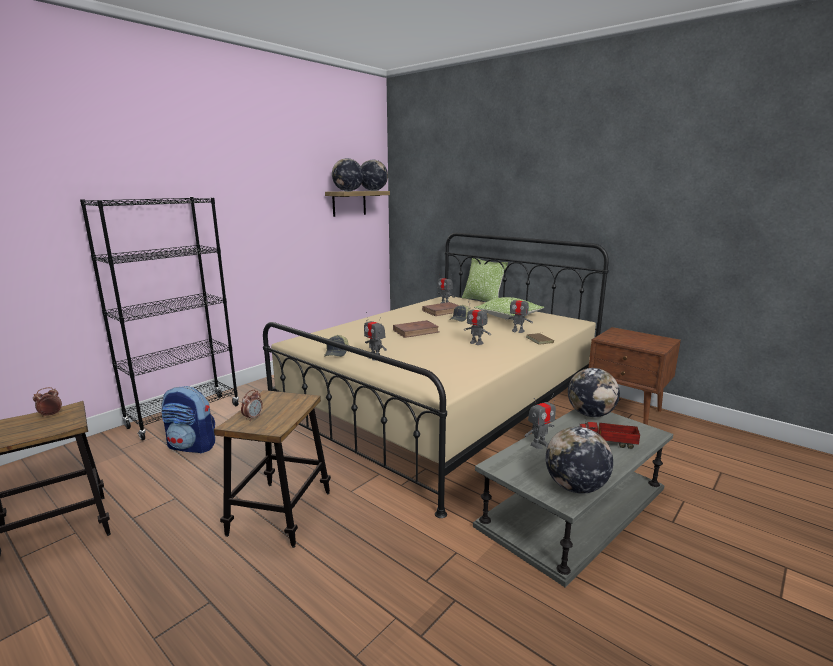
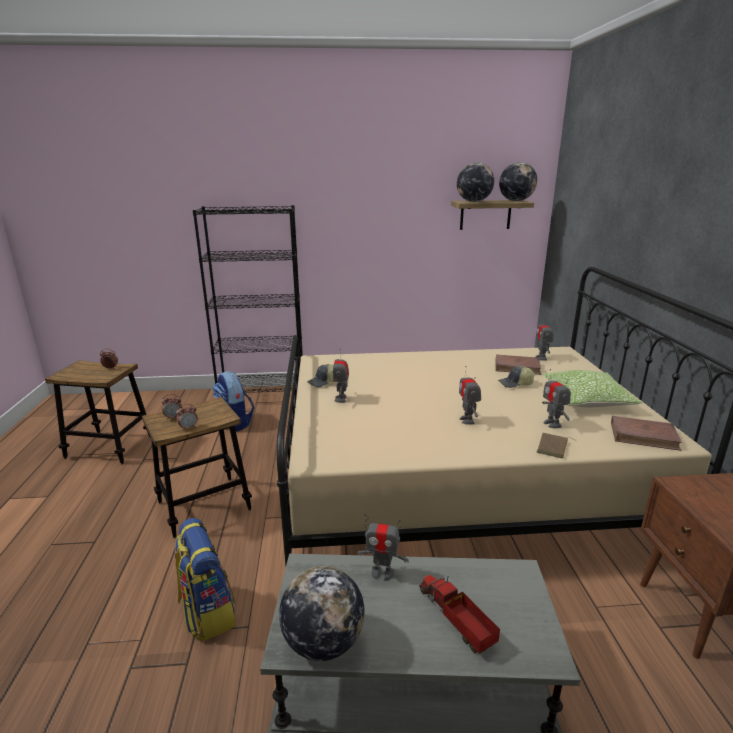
camera: 45 degrees right, 5 degrees up
(287, 418) = (188, 428): none -> alarm clock
(414, 566) = (207, 612): none -> backpack
(416, 331) = (436, 383): brown book -> brown book (644, 436)
(483, 301) = (600, 367): pillow -> none
(590, 414) = (512, 578): globe -> none

